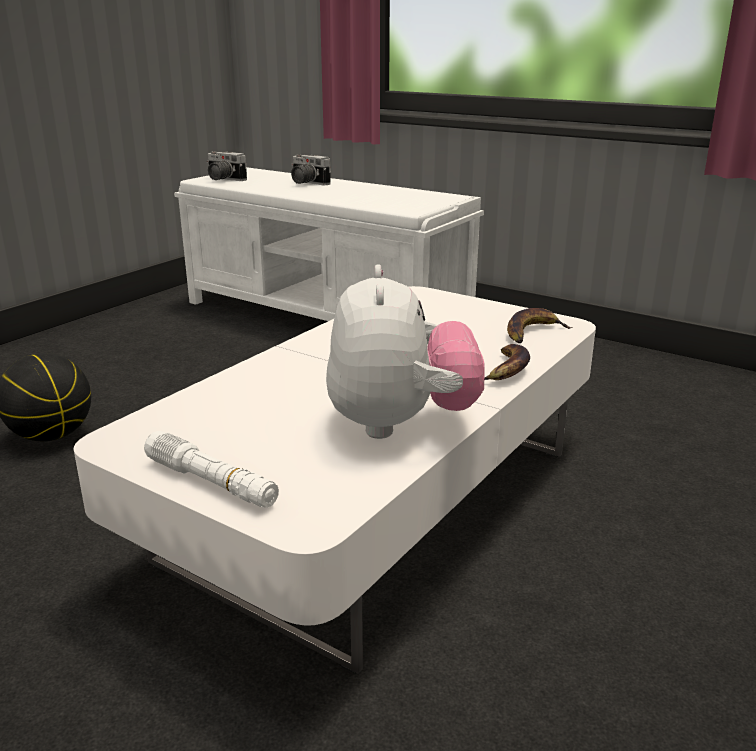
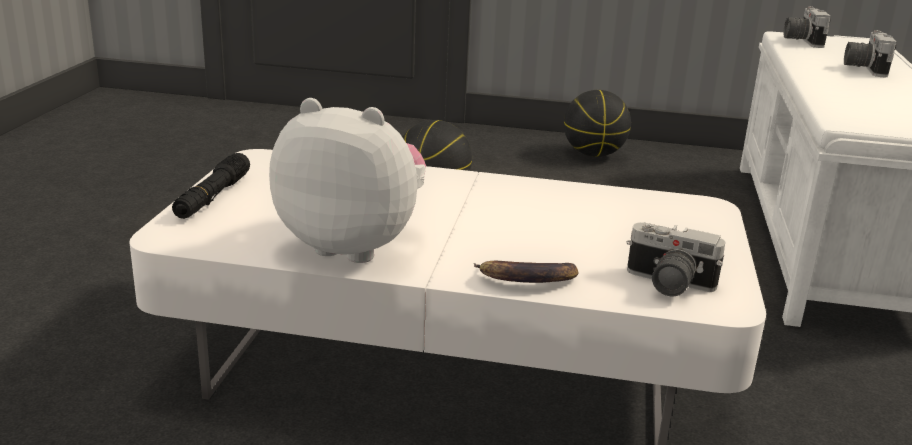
camera: 65 degrees right, 0 degrees up
(83, 342) = (594, 154): none -> basketball
(211, 483) = (213, 197): white flashlight -> black flashlight
(400, 424) = (353, 245): plush toy -> plush toy turned 135 degrees counterclockwise
(532, 332) = (667, 285): banana -> camera

